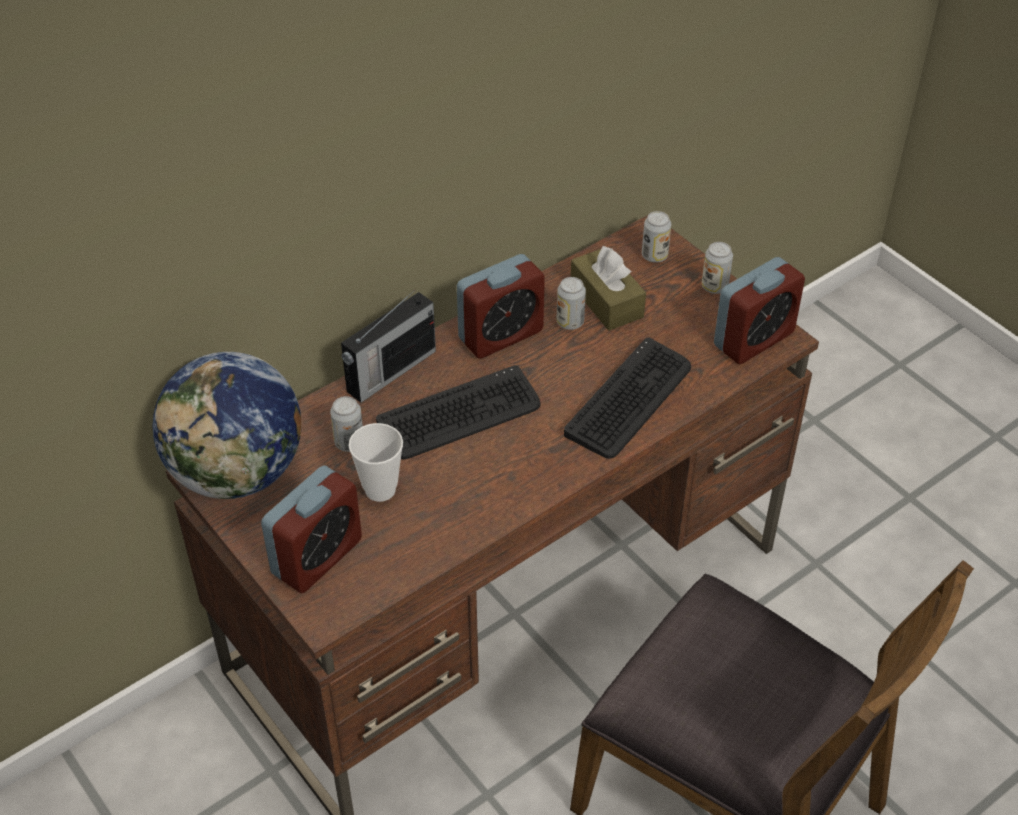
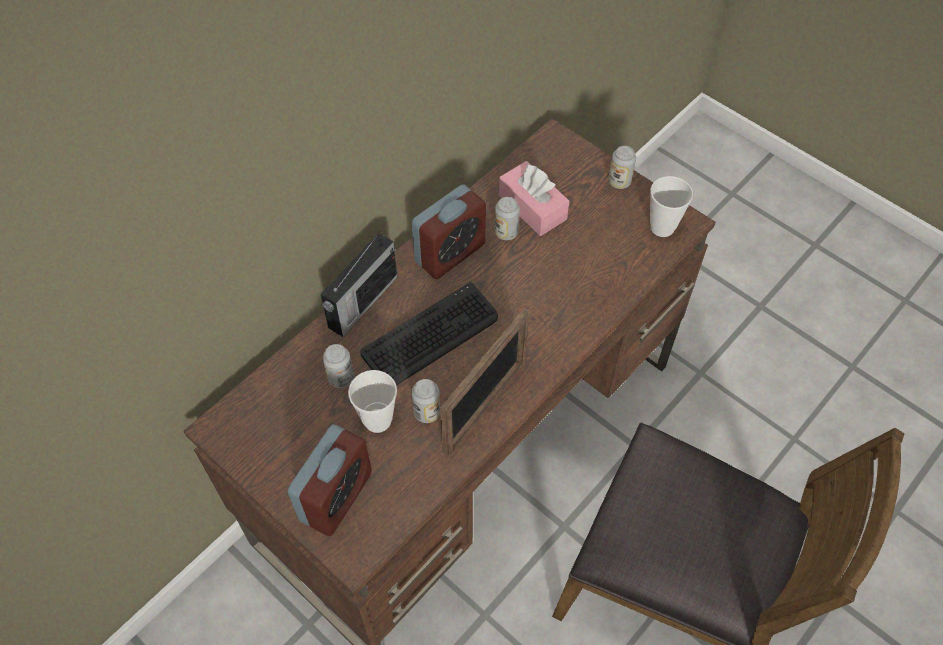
camera: 10 degrees left, 10 degrees up
(238, 473) = (249, 423): globe -> none
(504, 492) = (485, 406): none -> picture frame
(606, 300) = (532, 207): brown tissue box -> pink tissue box
(629, 399) = (572, 300): keyboard -> none
(654, 256) = (563, 159): can -> can (427, 412)
(753, 339) = (662, 227): alarm clock -> cup

